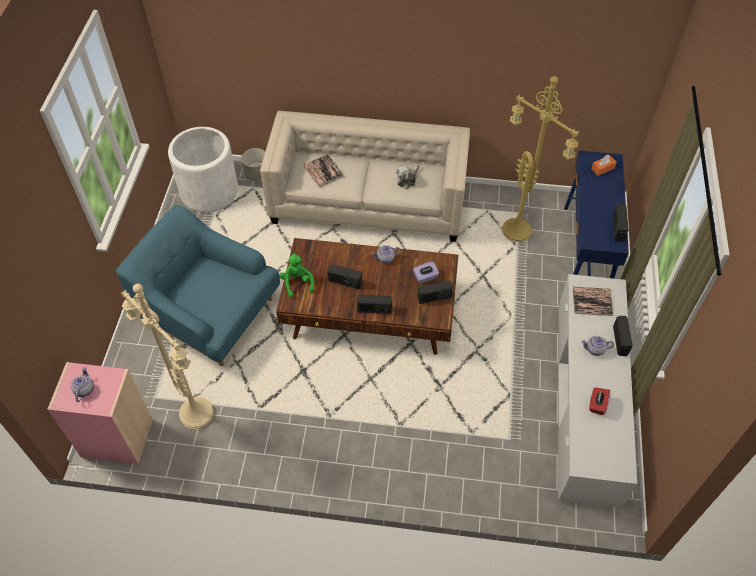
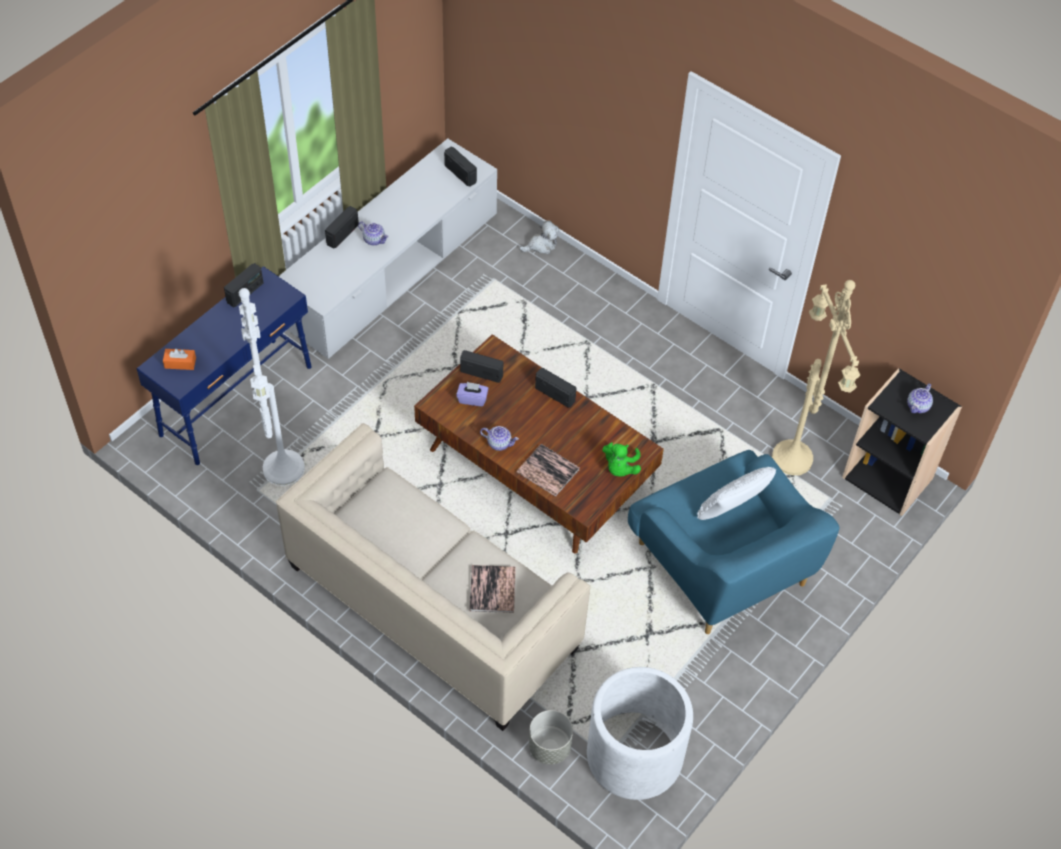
camera: 150 degrees left, 0 degrees up
(116, 438) = (889, 477): pink bookcase -> black bookcase
(206, 292) = (731, 511): none -> white pillow
(345, 282) = (565, 440): radio -> radio (460, 173)
(407, 179) = (395, 518): plush toy -> plush toy (541, 245)
(518, 230) = (280, 468): yellow floor lamp -> white floor lamp
(592, 301) = (329, 279): book -> book (548, 471)
(597, 405) = (420, 200): red tissue box -> none

